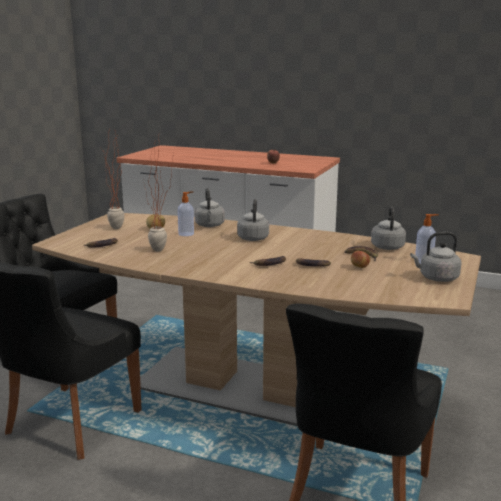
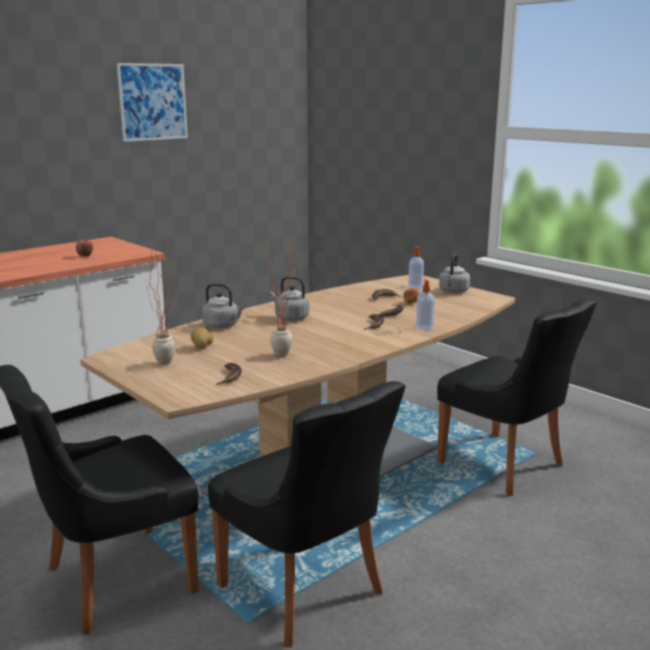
camera: 65 degrees left, 0 degrees up
(186, 234) = (239, 337): soap dispenser -> soap dispenser (424, 327)
(387, 246) = (369, 287): grey kettle -> none
(401, 44) = (153, 102): none -> picture

